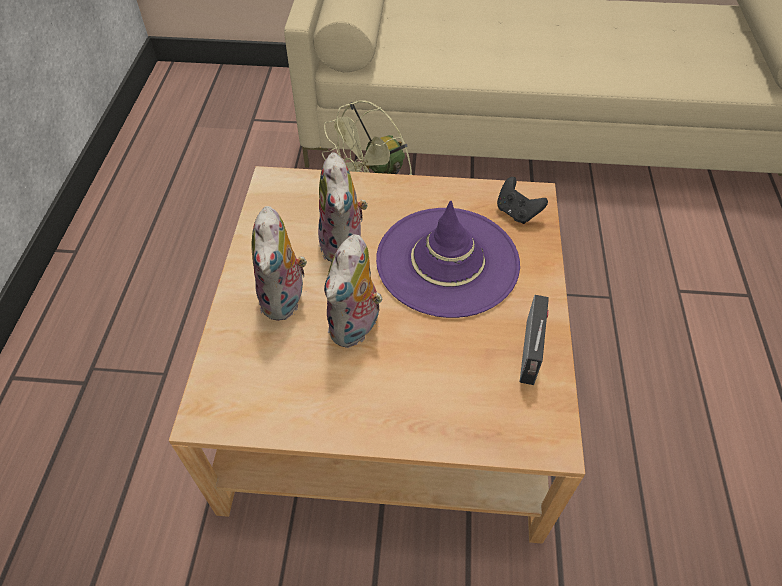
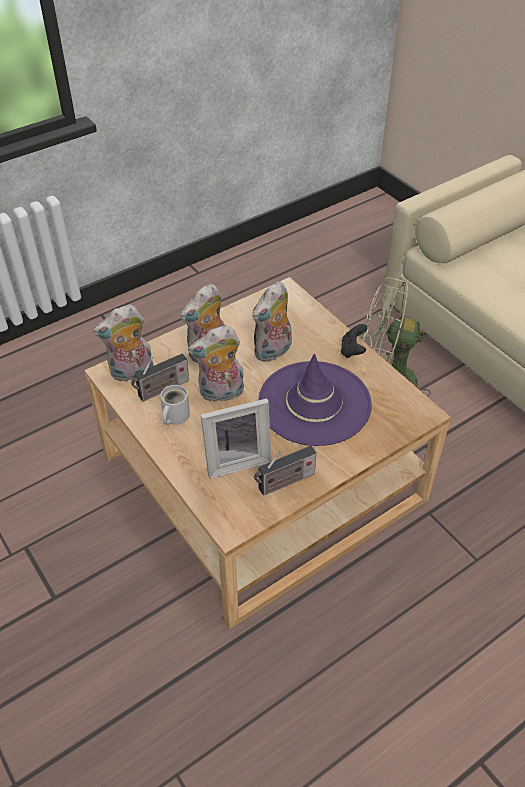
camera: 50 degrees right, 5 degrees down
(232, 392) = (131, 373): none -> plush toy
(291, 379) = (161, 390): none -> radio
(344, 393) = (174, 416): none -> white mug
(463, 376) = (236, 459): none -> picture frame
(516, 212) = (396, 412): black game controller -> black game controller (352, 350)

